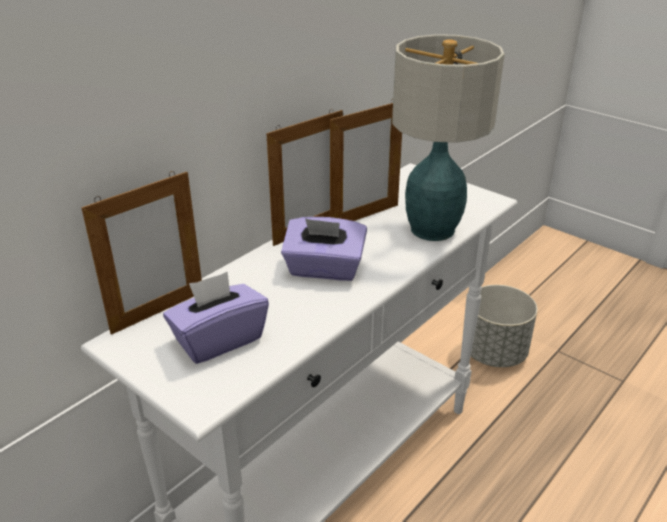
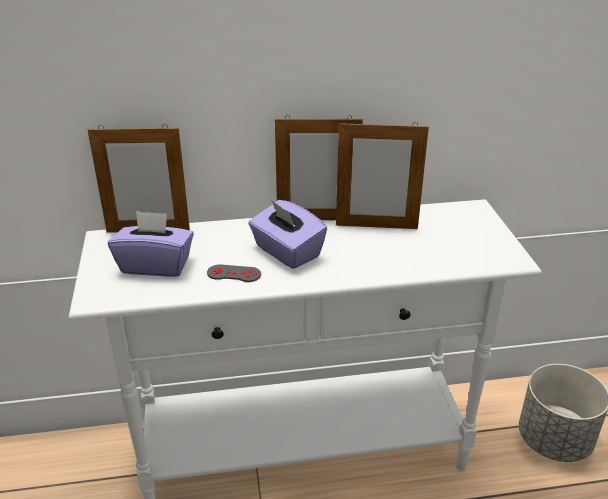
camera: 40 degrees right, 0 degrees up
(306, 310) = (234, 274): none -> grey game controller
(432, 229) = (417, 259): table lamp -> none

